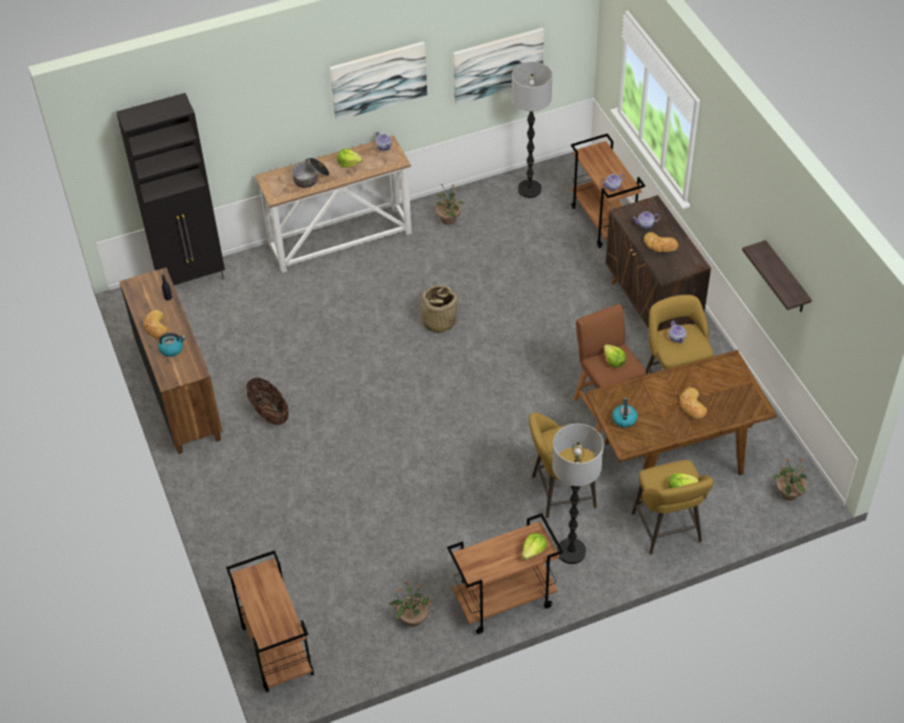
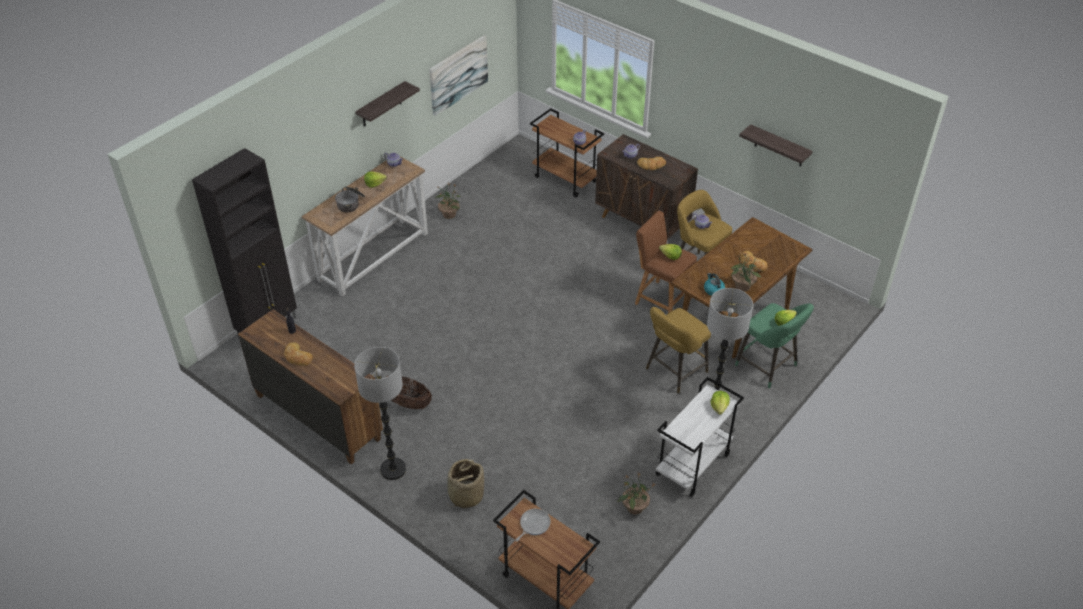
camera: 30 degrees left, 5 degrees down
(172, 349) = (325, 368): kettle -> none
(263, 589) = (533, 524): none -> frying pan
(378, 80) = (381, 105): picture -> shelf
(438, 321) = (494, 287): basket -> basket (466, 495)
(504, 602) = (693, 466): brown cart -> white cart
(529, 189) = (495, 175): floor lamp -> floor lamp (393, 469)
(668, 531) = (768, 367): yellow stool -> green stool
(788, 494) = (827, 310): potted plant -> potted plant (742, 286)

